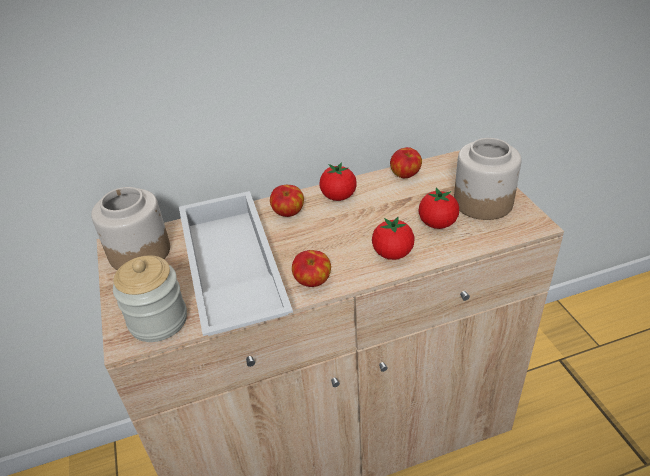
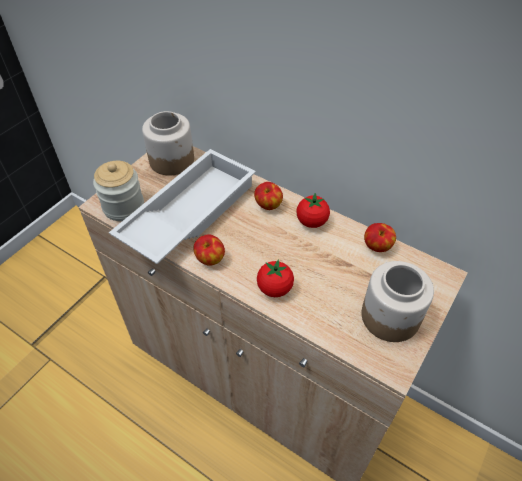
camera: 50 degrees right, 10 degrees up
(437, 224) = (334, 299): tomato -> none

